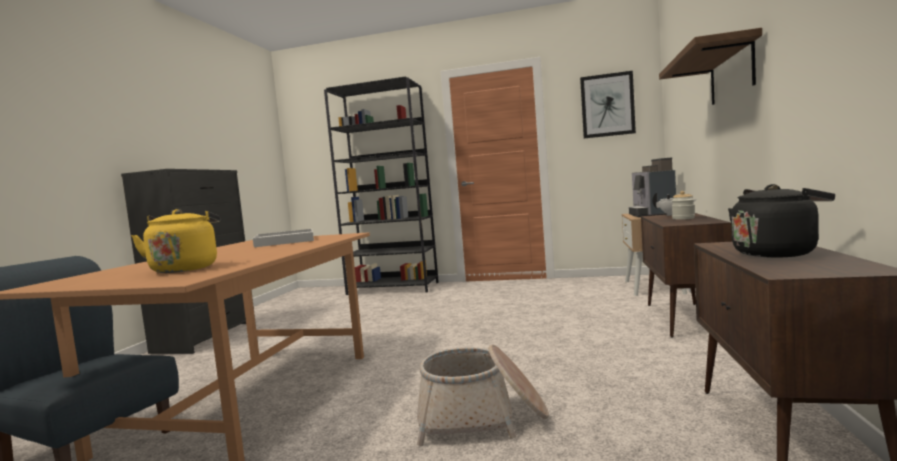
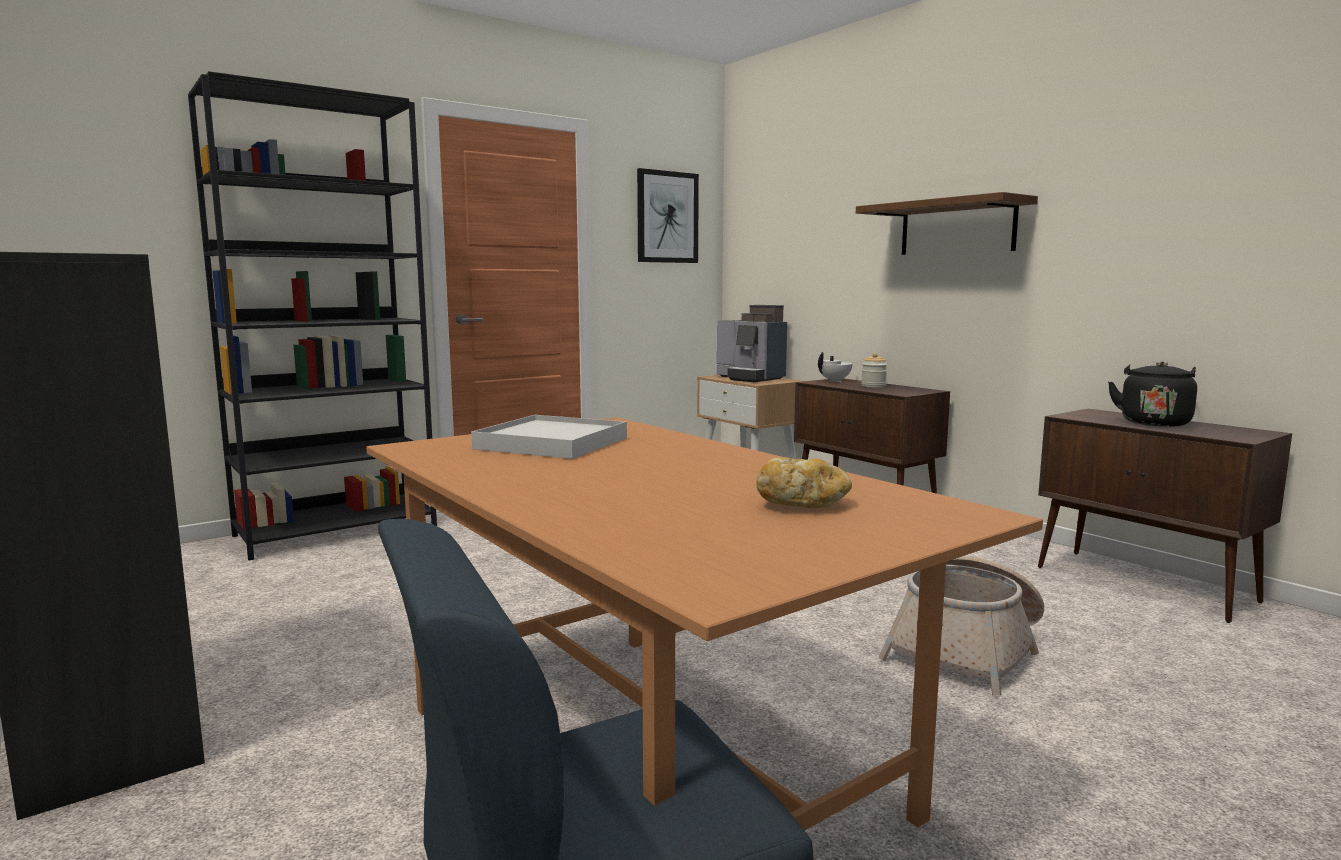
camera: 50 degrees left, 5 degrees up
(185, 269) = (802, 504): yellow kettle -> bread

